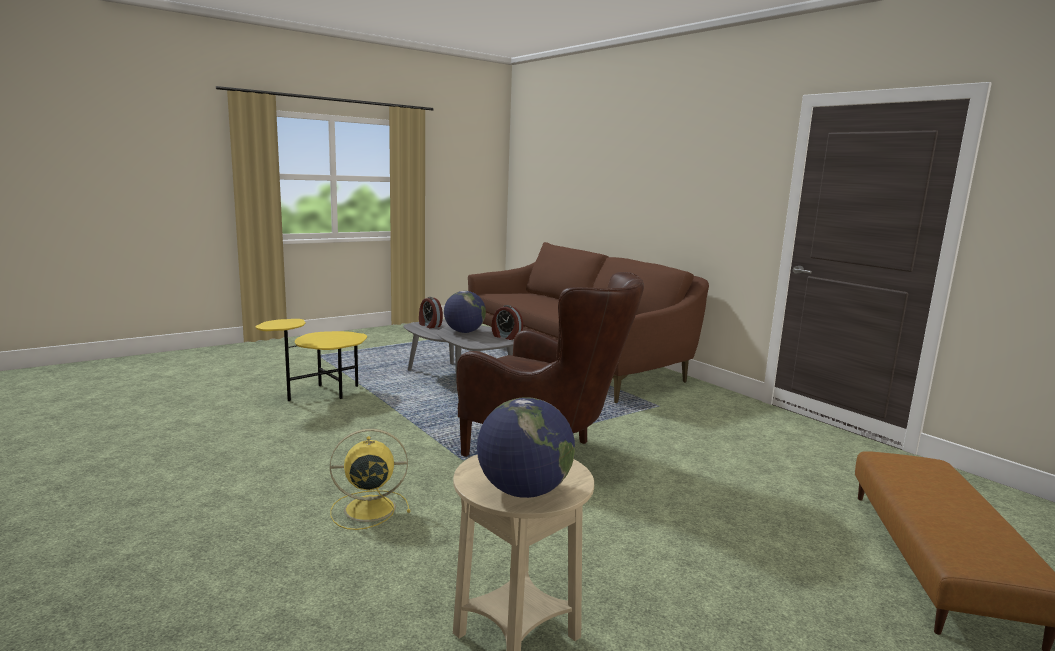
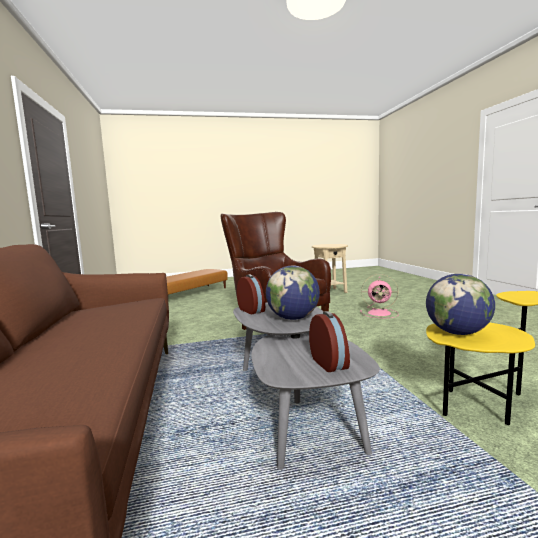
camera: 155 degrees left, 5 degrees down
(367, 509) = (380, 313): yellow fan -> pink fan
(524, 491) = (331, 244): globe -> globe (457, 333)

